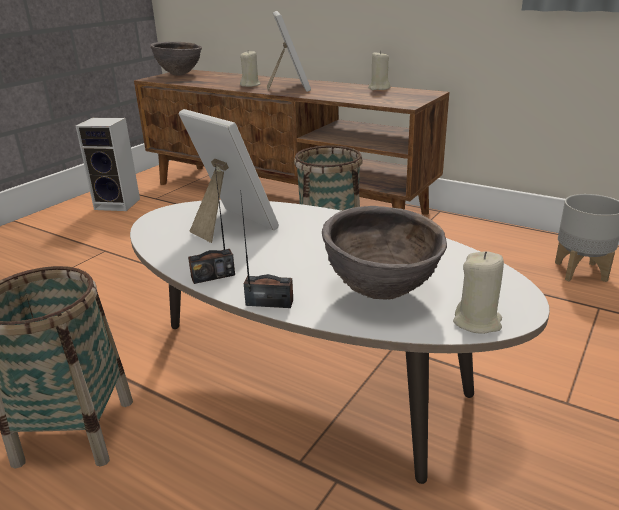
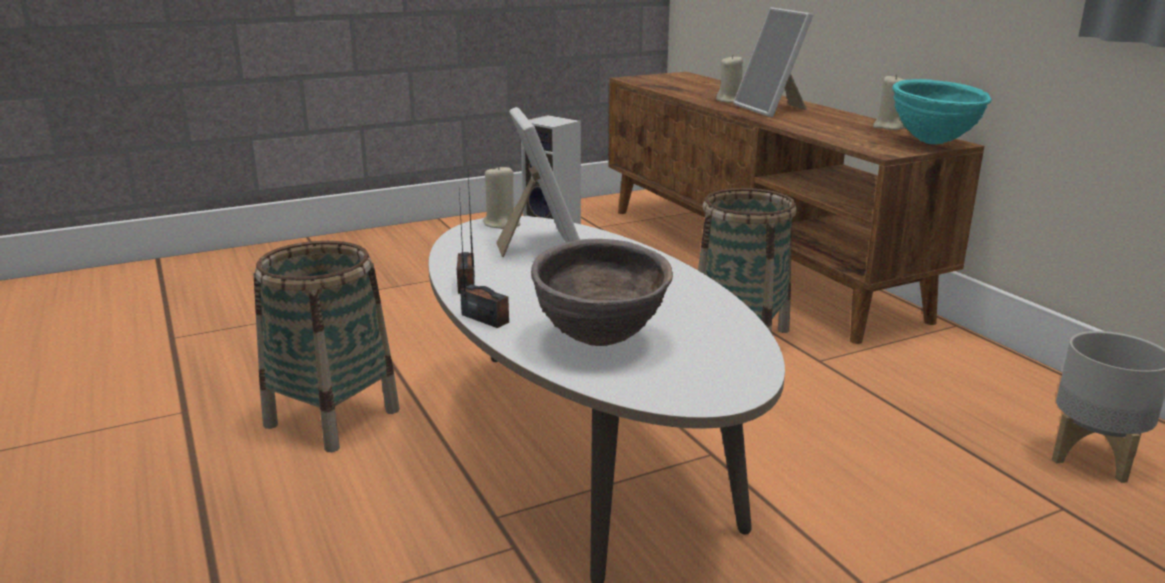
camera: 30 degrees right, 5 degrees down
(180, 74) = (669, 77): brown bowl -> none
(213, 276) = (467, 284): radio -> radio turned 75 degrees clockwise
(289, 87) = (772, 110): picture frame -> picture frame turned 135 degrees clockwise
(421, 94) = (933, 142): none -> turquoise bowl
(477, 322) = (657, 391): beige candle -> beige candle (501, 224)

